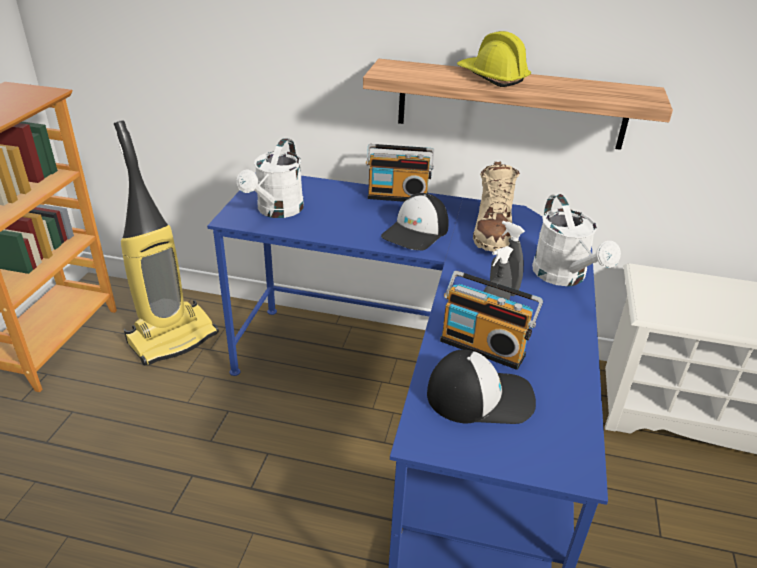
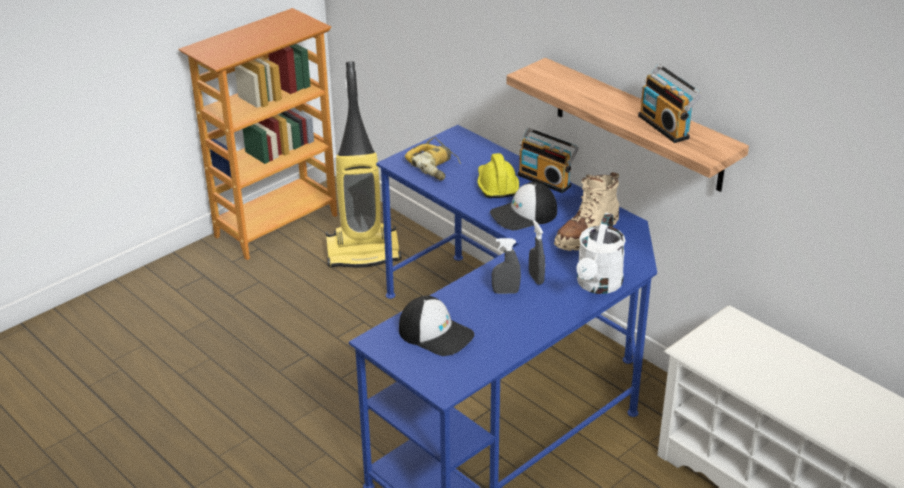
camera: 35 degrees right, 0 degrees up
(276, 211) = (435, 165): white watering can -> power drill
(484, 346) = (474, 308): radio -> radio (666, 126)
(492, 77) = (609, 99): yellow hard hat -> yellow hard hat (496, 185)

